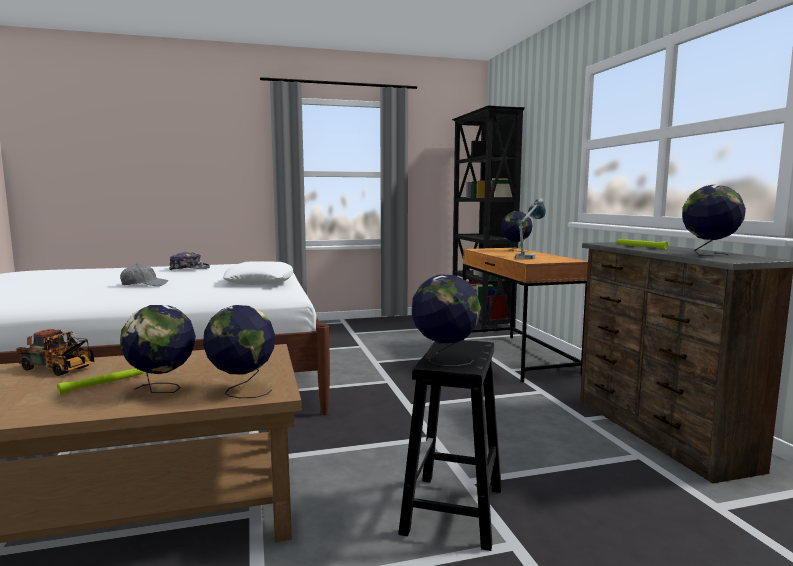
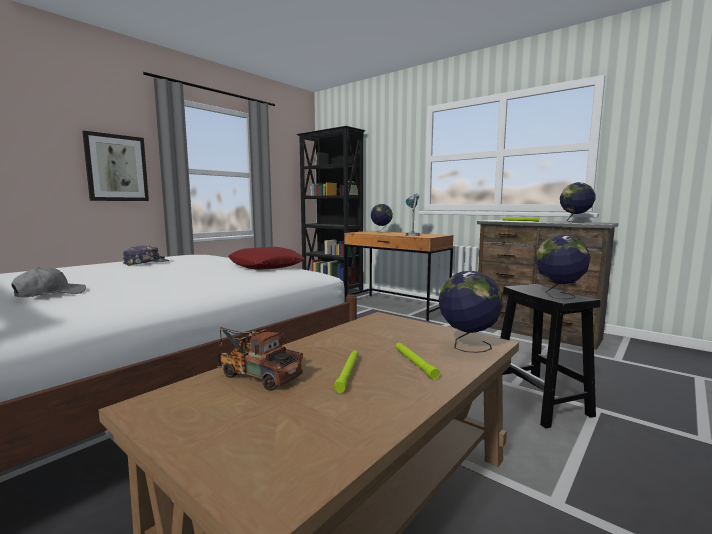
camera: 35 degrees left, 0 degrees up
(61, 369) = (255, 374): toy truck -> toy truck turned 135 degrees counterclockwise
(144, 285) = (165, 279): grey cap -> grey cap (50, 294)
(162, 390) = (414, 363): globe -> green flashlight
(235, 174) = (116, 168): none -> picture
(260, 281) = (265, 266): white pillow -> red pillow

